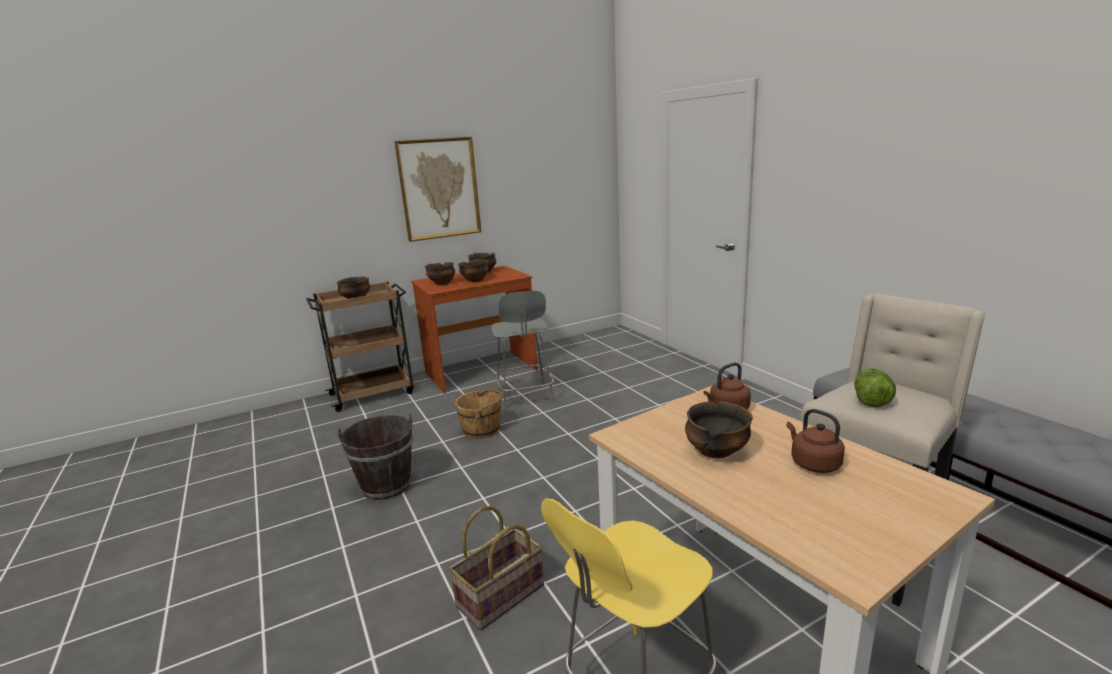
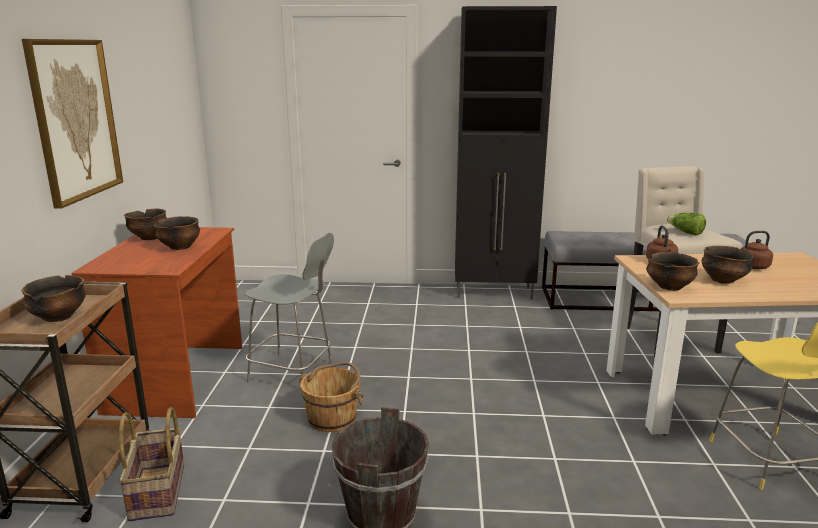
camera: 60 degrees left, 0 degrees up
(442, 283) = (143, 261): bowl -> bowl (669, 287)
(501, 597) = (641, 488): basket -> basket (159, 492)
(791, 414) = (495, 293): none -> black cabinet

